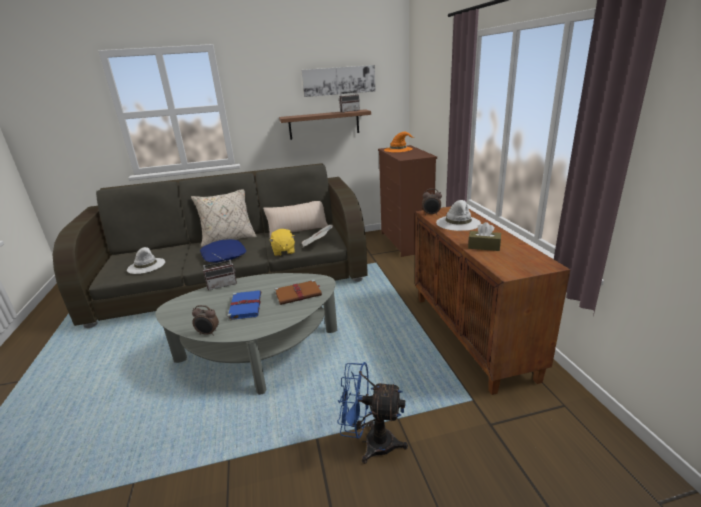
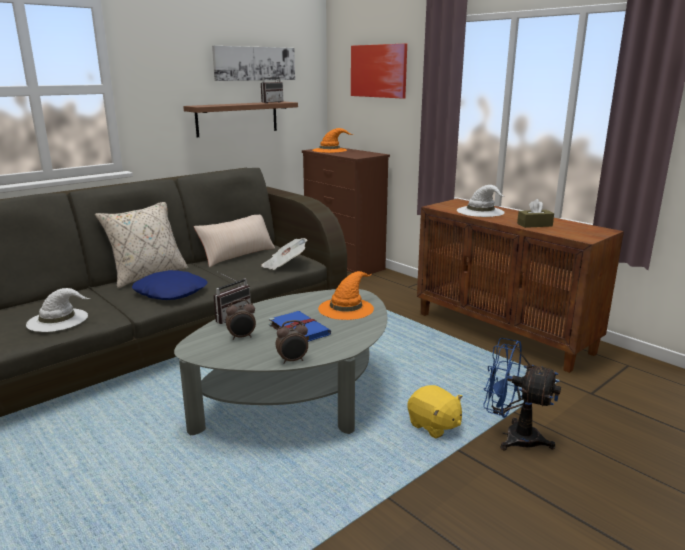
camera: 30 degrees left, 5 degrees down
(283, 251) = (252, 277): yellow plush toy -> yellow plush toy (434, 426)
(299, 294) = (346, 308): brown book -> orange hat
(371, 443) = (512, 436): blue fan -> blue fan turned 45 degrees clockwise
(431, 214) = (442, 207): alarm clock -> alarm clock (242, 337)
(433, 82) = (378, 71): none -> picture

